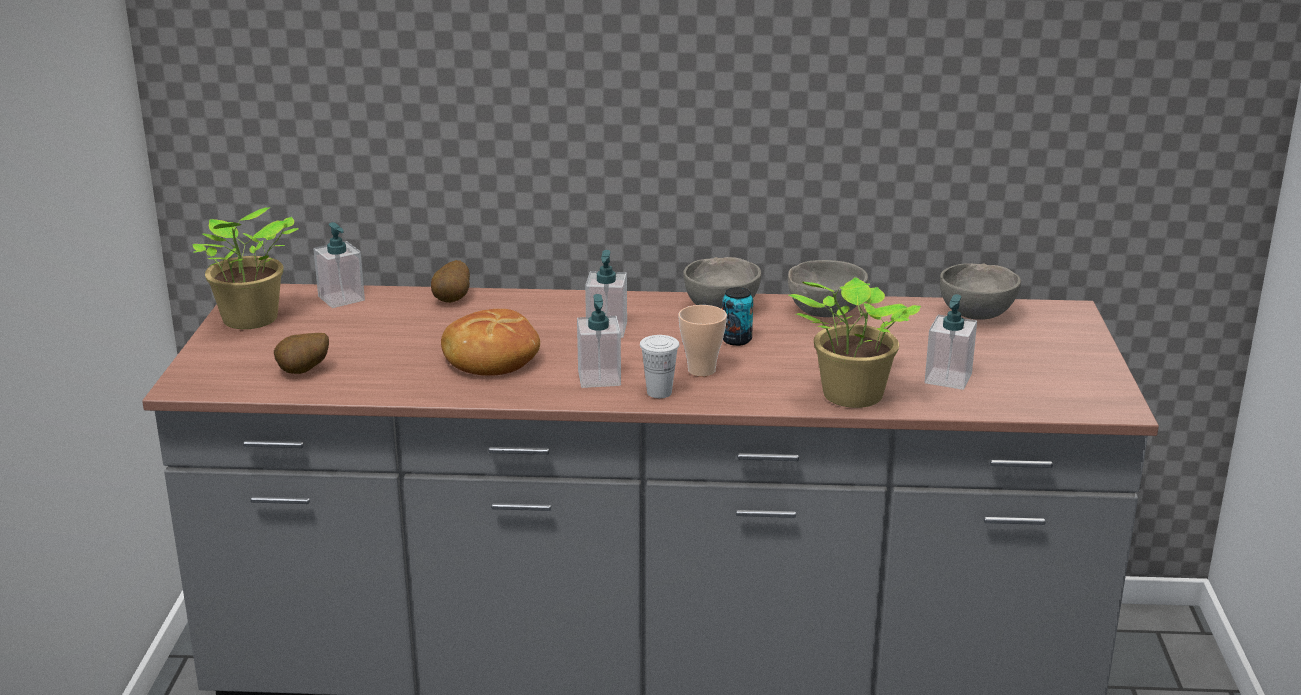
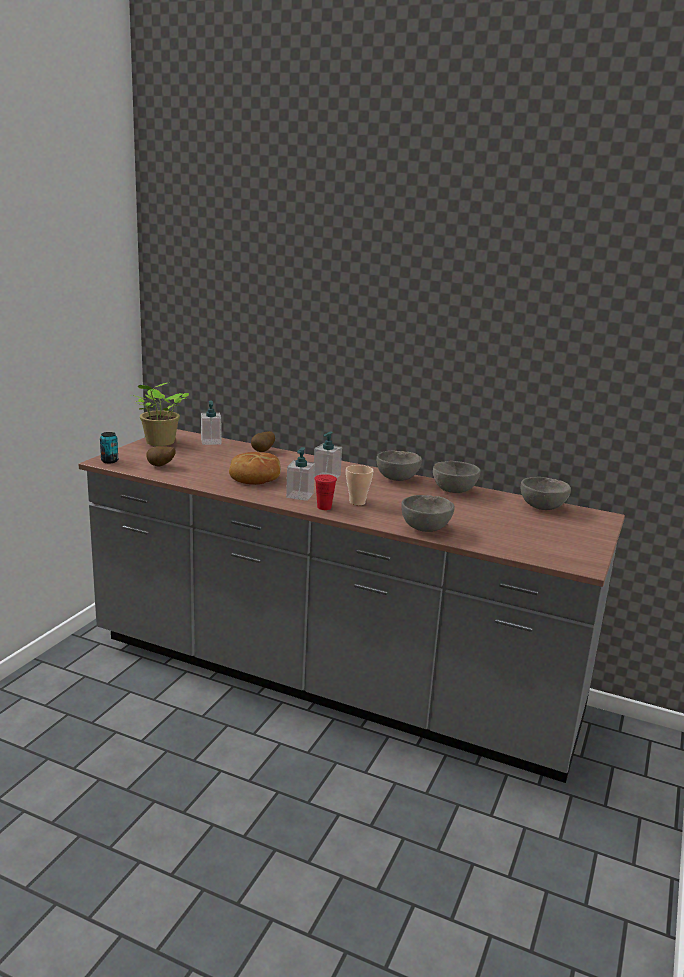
camera: 20 degrees right, 5 degrees down
(659, 392) = (324, 507): white cup -> red cup
(736, 340) = (391, 493): can -> can (109, 461)
(849, 397) = (426, 529): potted plant -> grey bowl
(948, 378) = (493, 532): soap dispenser -> none

